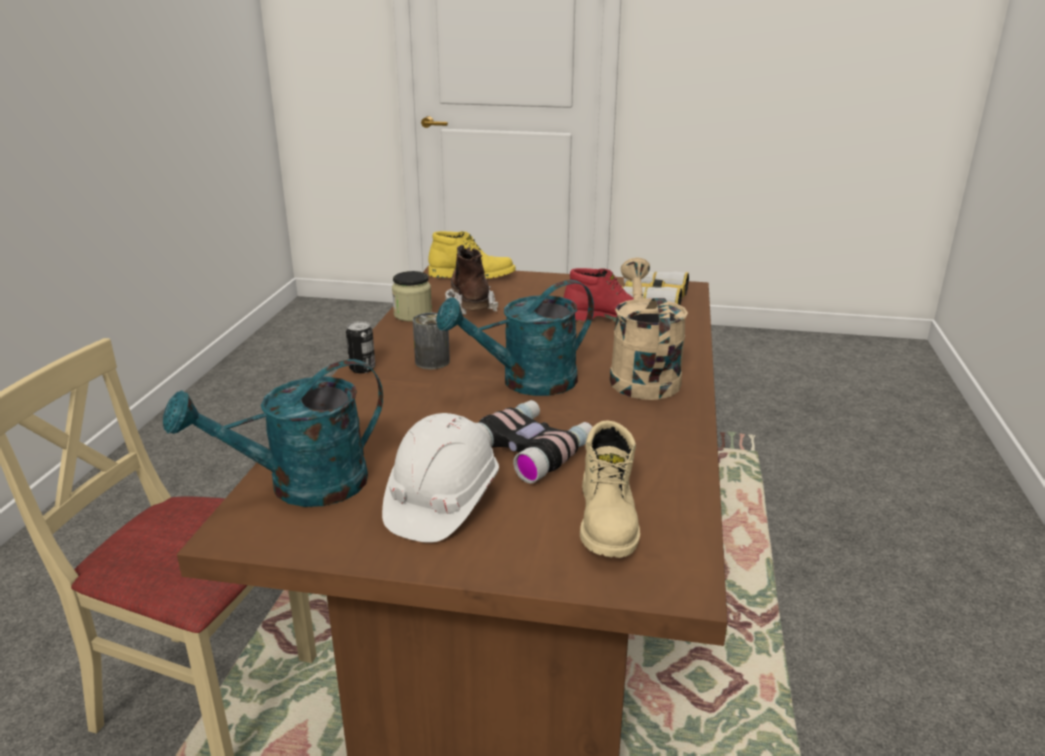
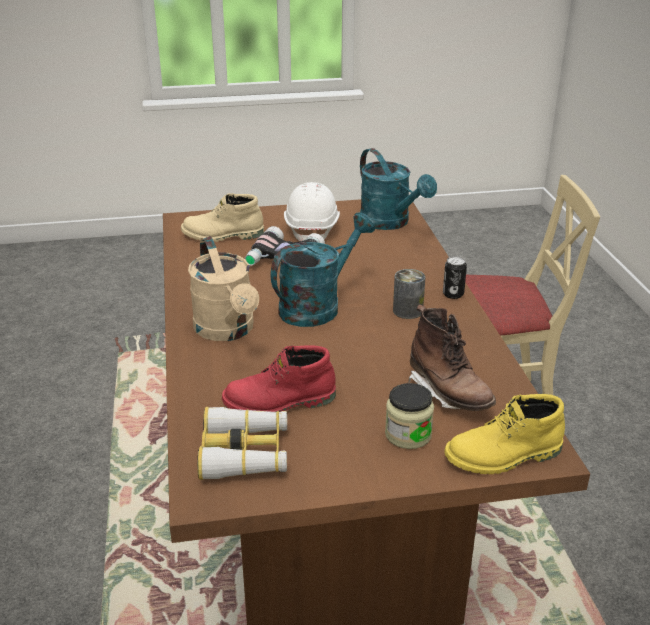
camera: 160 degrees right, 5 degrees up
(301, 487) = (390, 223): turquoise watering can -> turquoise watering can turned 105 degrees clockwise
(413, 315) = (488, 363): jar -> jar (408, 435)
(609, 520) = (222, 235): beige boot -> beige boot turned 75 degrees counterclockwise

